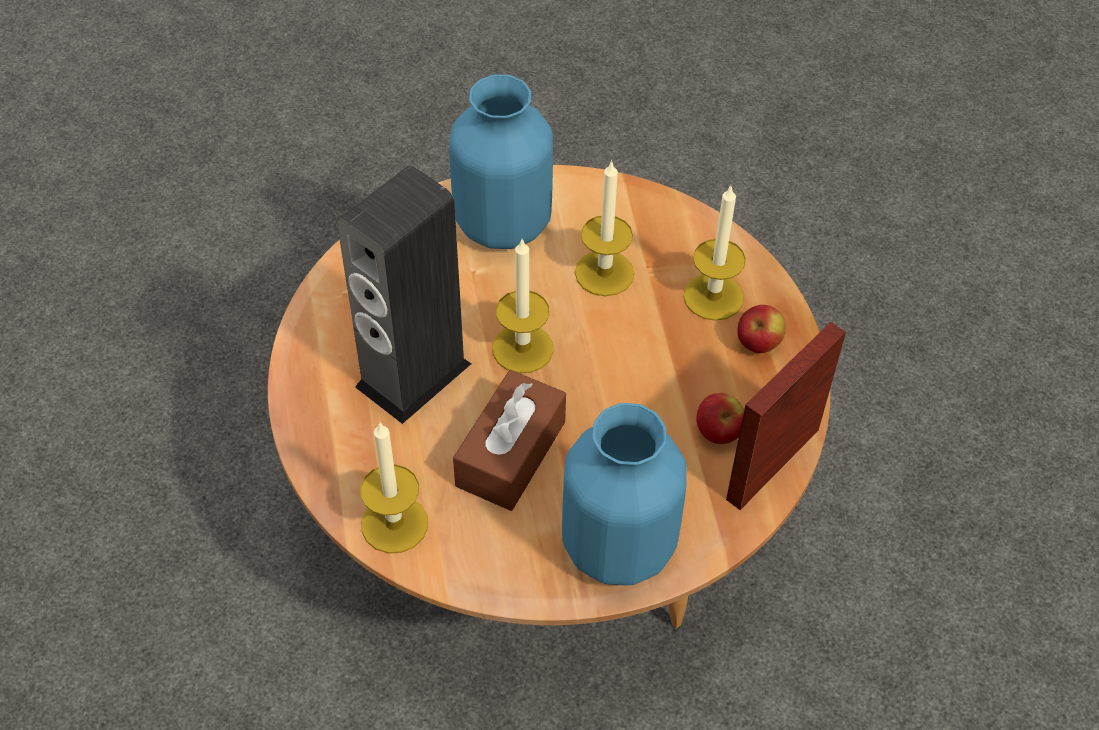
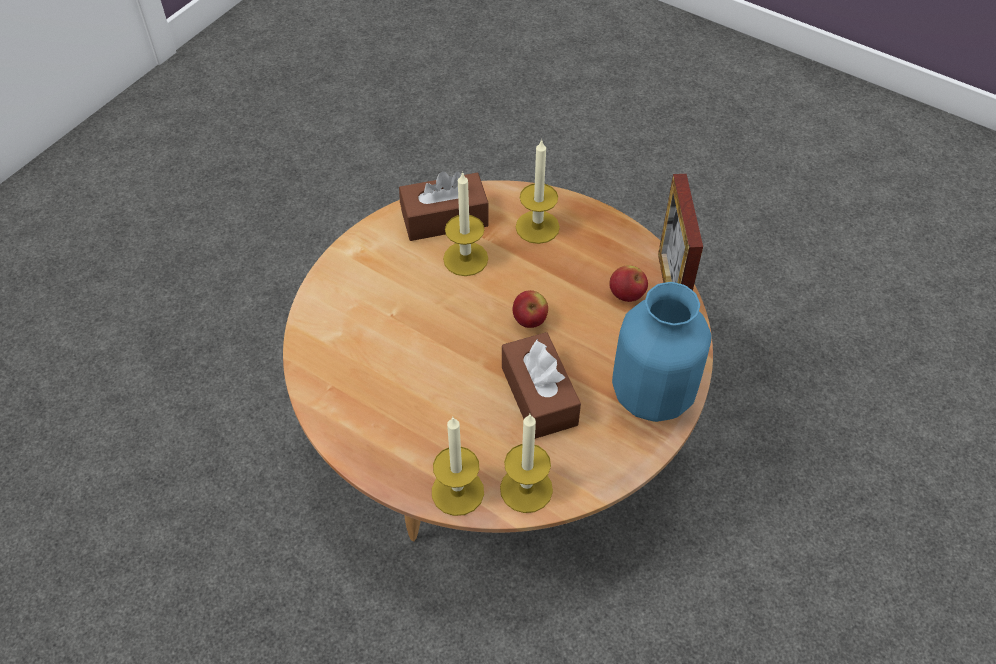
camera: 45 degrees left, 0 degrees up
(413, 375) = (431, 400): speaker -> none
(504, 224) = (375, 274): blue vase -> none
(522, 348) = (473, 334): candle -> candle (457, 491)
(632, 220) = (444, 218): none -> brown tissue box
(758, 344) = (589, 233): apple -> apple (529, 320)

